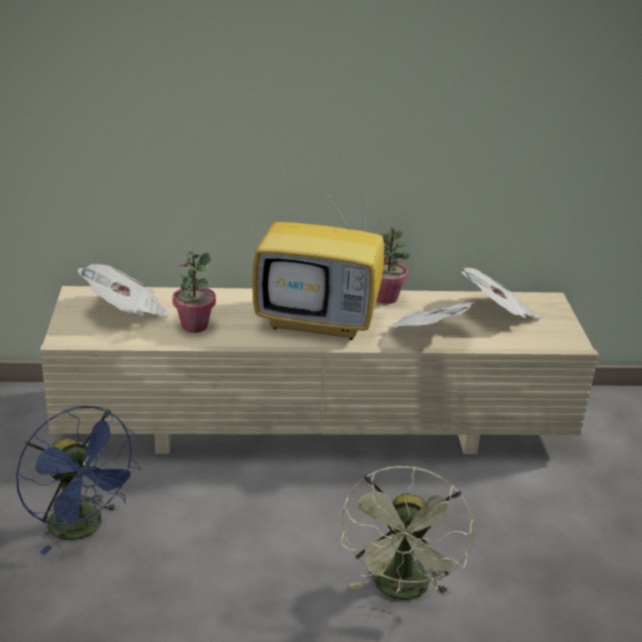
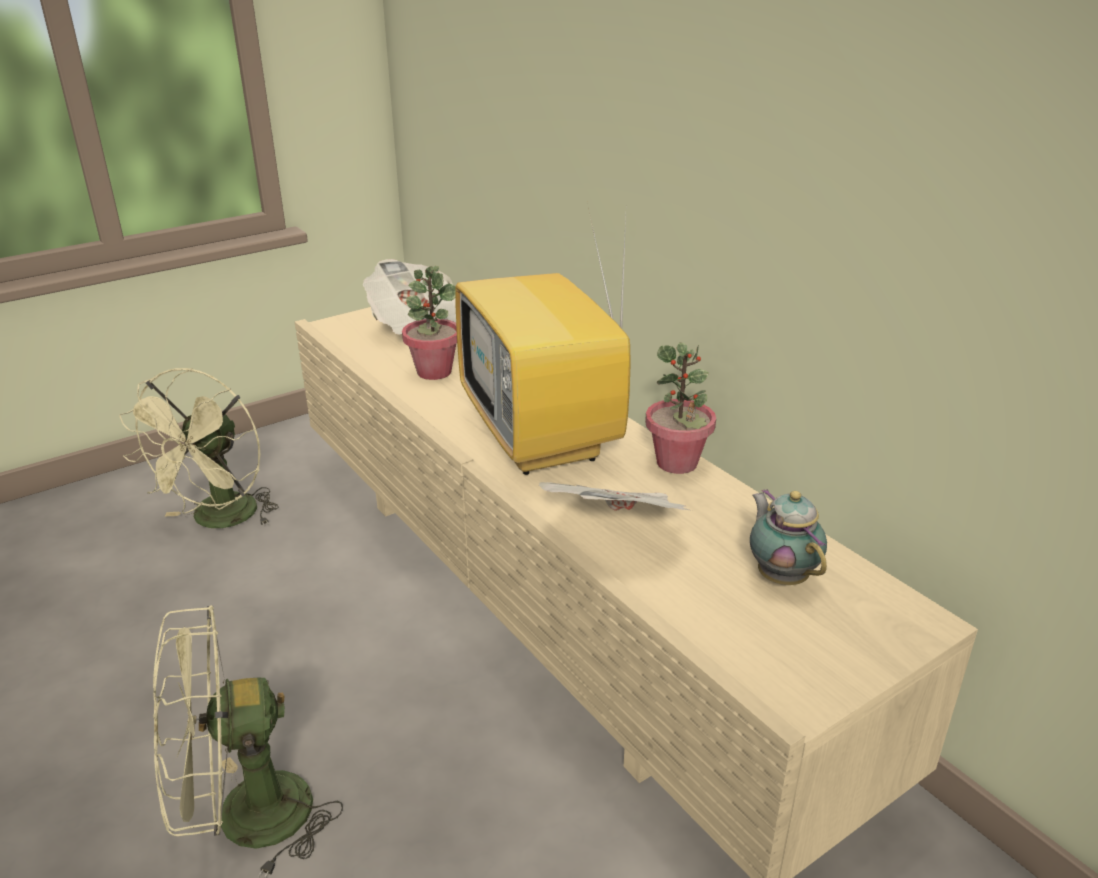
camera: 60 degrees right, 0 degrees up
(83, 529) = (219, 521): blue fan -> green fan
(498, 313) = (780, 576): newspaper -> teapot

